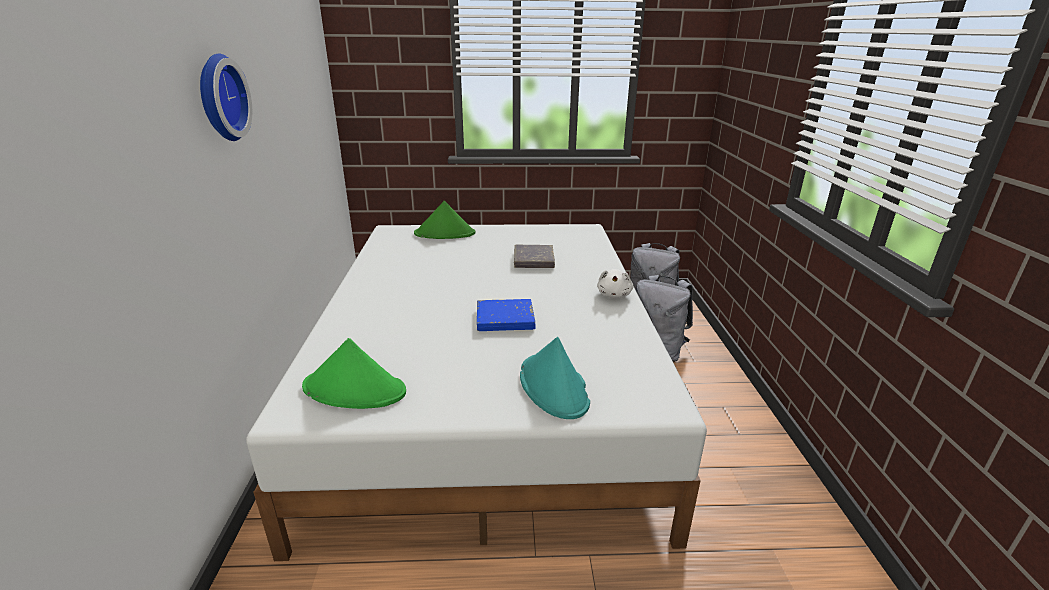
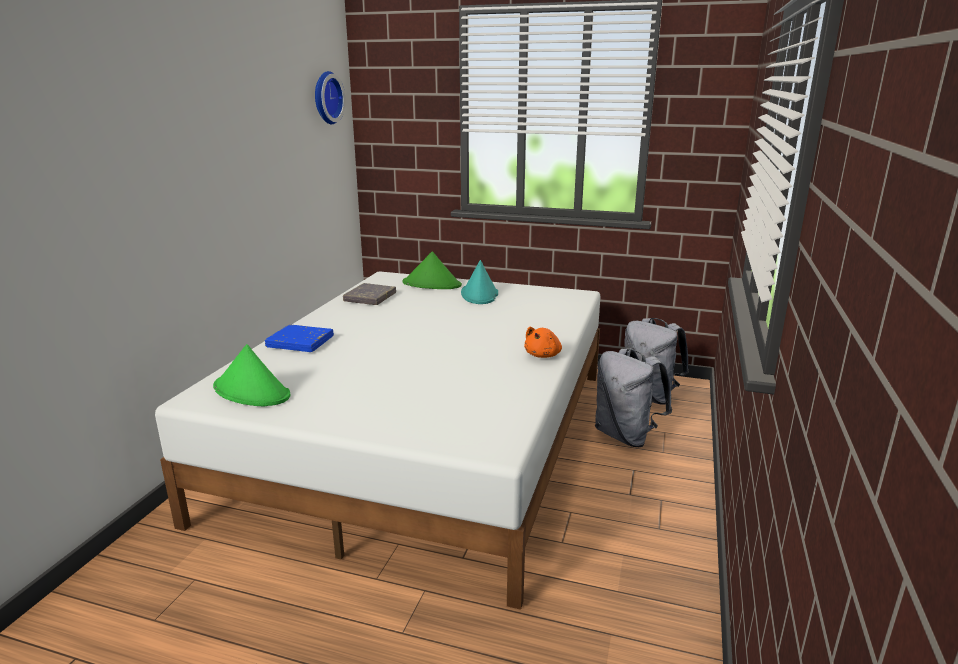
camera: 20 degrees right, 5 degrees down
(219, 98) = (204, 145): wall clock -> wall clock (325, 98)
(505, 319) = (419, 360): blue book -> blue book (300, 342)
(533, 260) = (494, 316): grey book -> grey book (370, 297)
(554, 387) = (410, 417): turquoise hat -> turquoise hat (479, 294)
(614, 295) = (543, 355): white plush toy -> orange plush toy

